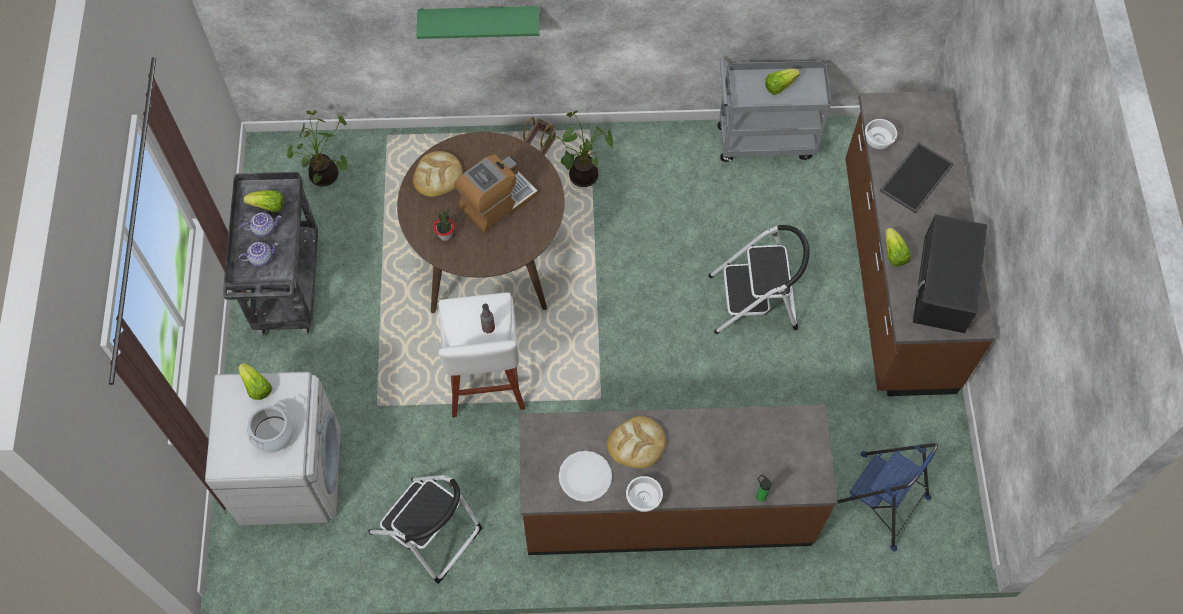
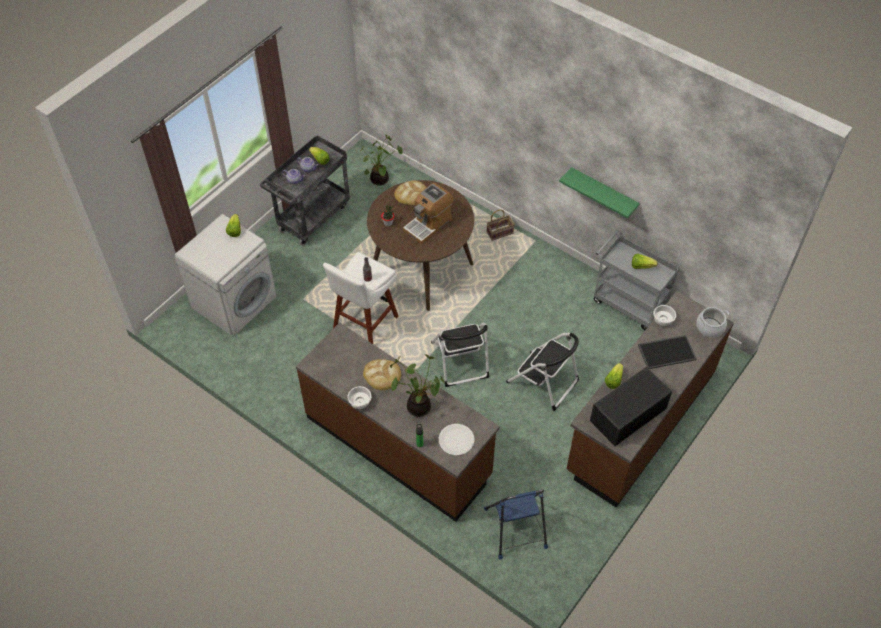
camera: 40 degrees right, 10 degrees down
(273, 433) = (222, 255): cooking pot -> cooking pot (709, 327)
(428, 533) = (270, 372): step ladder -> step ladder (460, 361)
(479, 19) = (489, 126): green shelf -> green shelf (603, 193)
(497, 202) = (428, 224): coffee machine -> coffee machine turned 135 degrees clockwise
(582, 174) = (510, 259): potted plant -> potted plant (419, 405)
(585, 476) = (342, 372): white plate -> white plate (456, 440)

